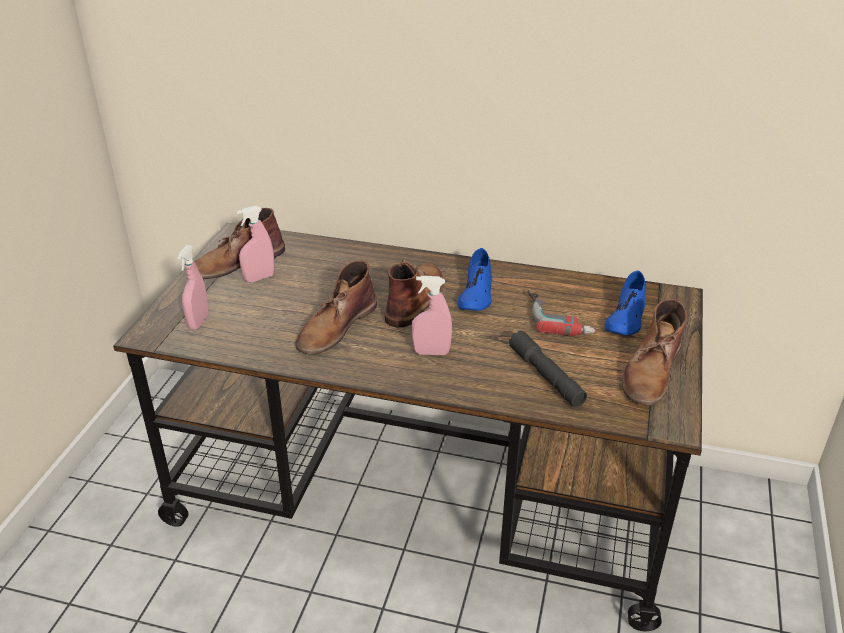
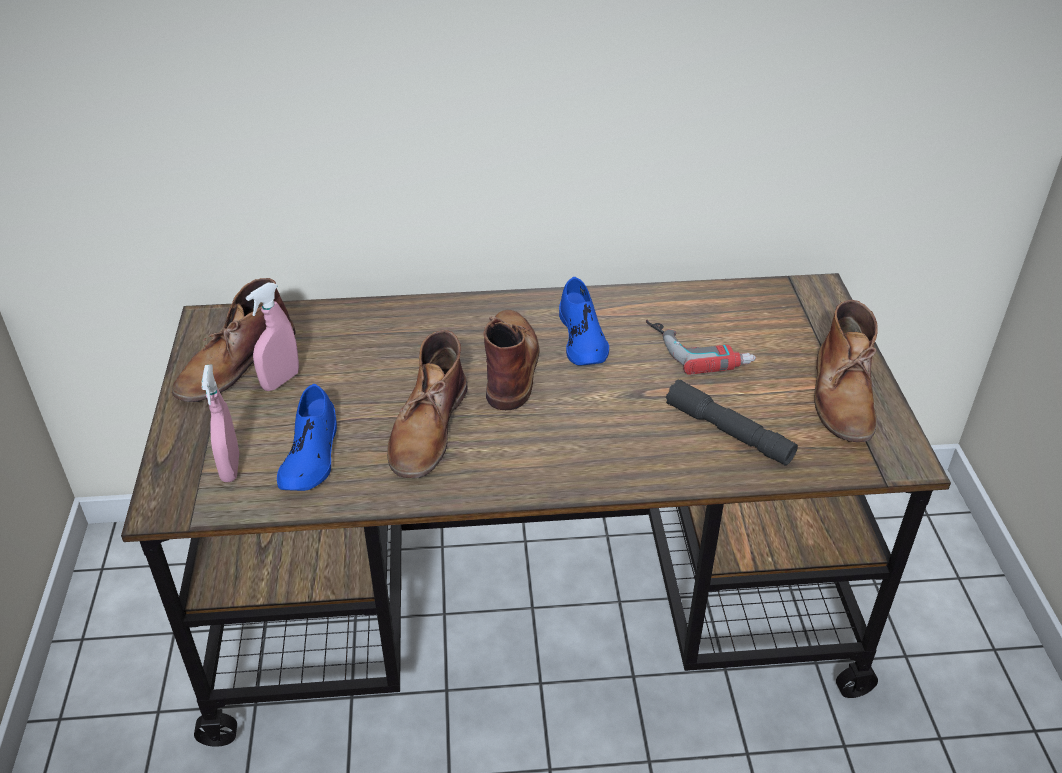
camera: 20 degrees left, 5 degrees up
(431, 352) = (572, 435): pink spray bottle -> none
(626, 317) = (776, 330): blue shoe -> blue shoe (311, 455)

